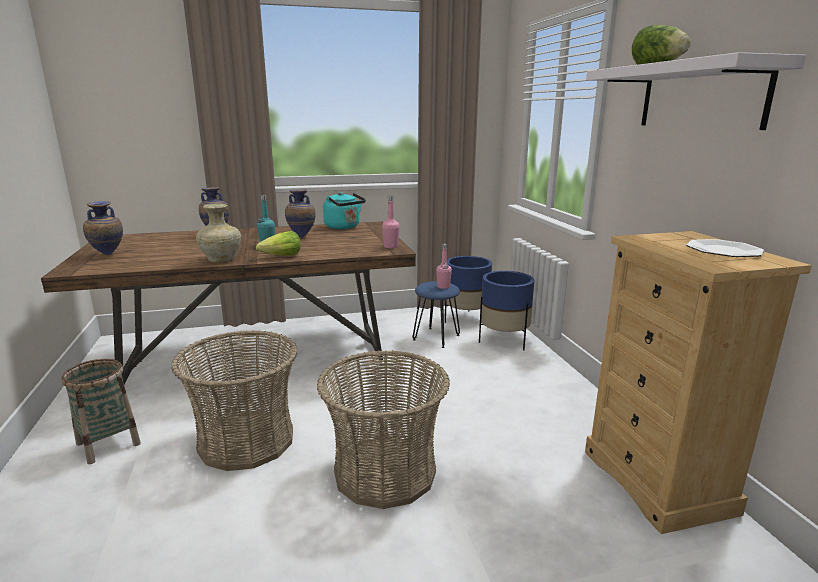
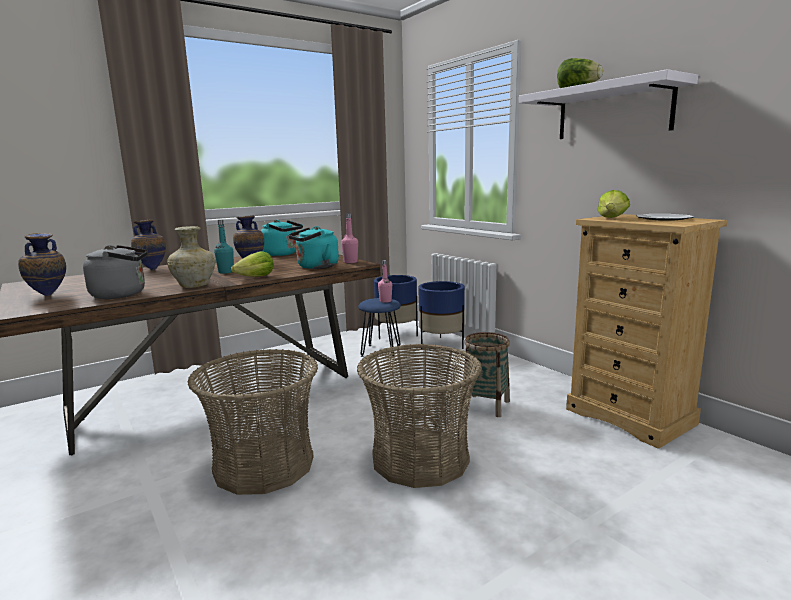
camera: 20 degrees left, 5 degrees down
(108, 444) = (102, 503): basket -> basket (485, 405)
(157, 262) = (122, 294): none -> grey kettle
(350, 249) = (315, 267): none -> turquoise kettle
(658, 240) = (612, 218): none -> lettuce

